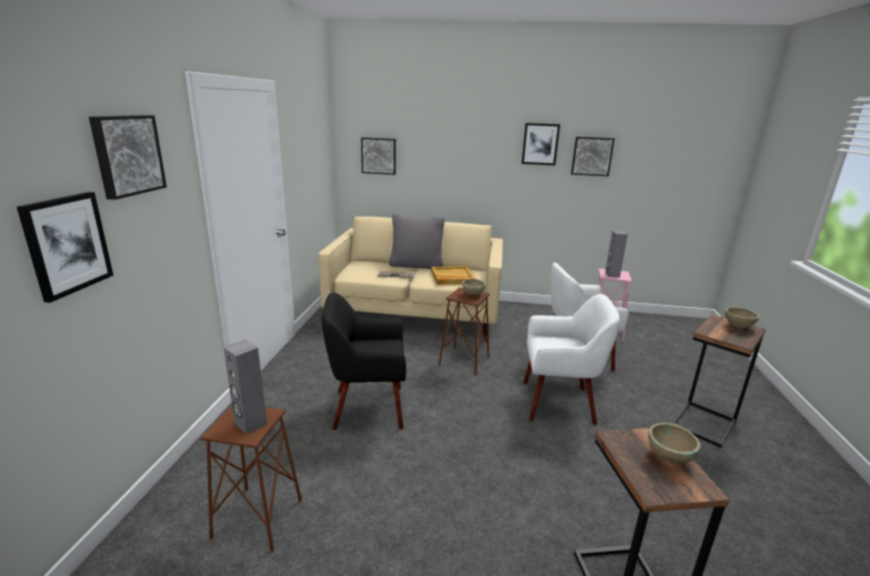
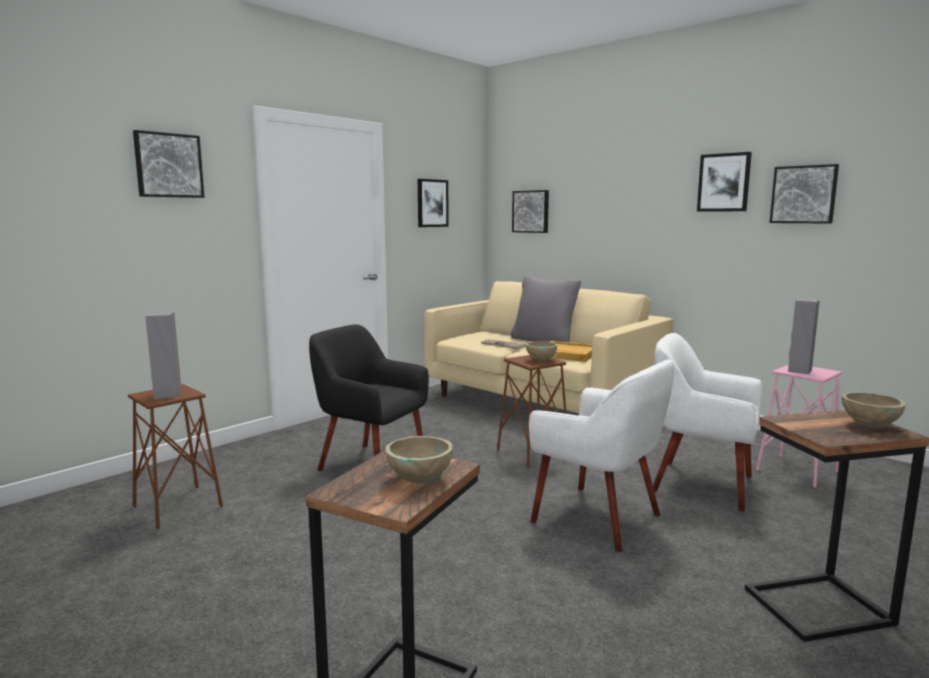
camera: 35 degrees right, 10 degrees down
(67, 244) = (93, 223): picture -> picture (432, 203)

